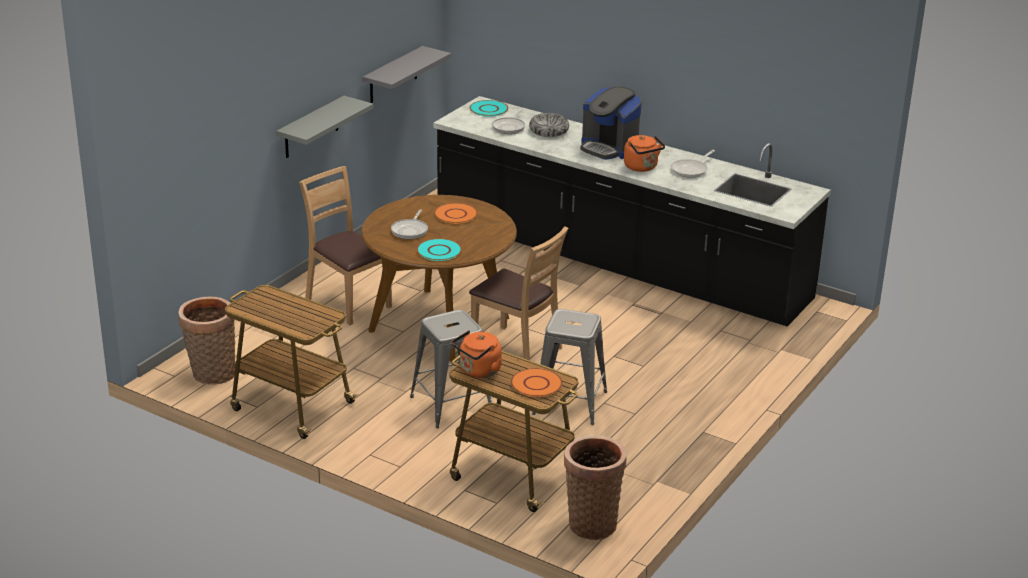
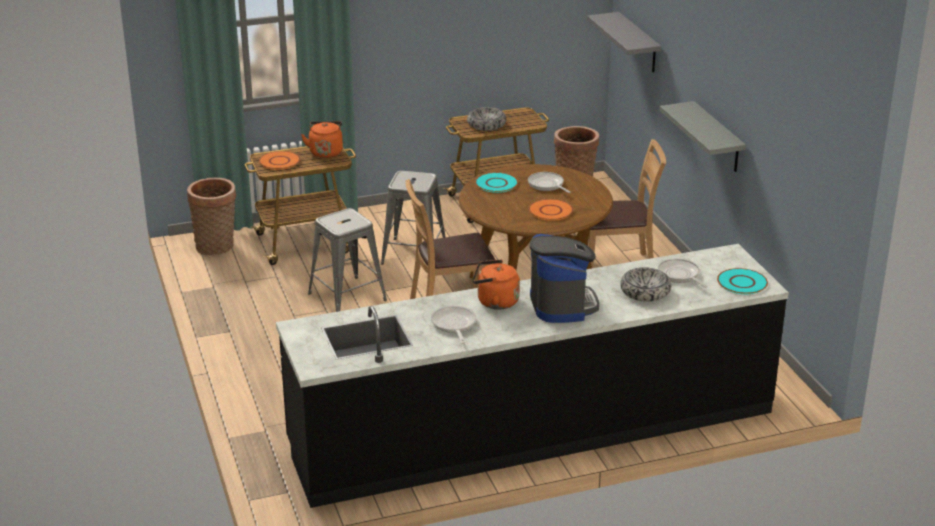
camera: 130 degrees right, 0 degrees up
(297, 315) = (486, 124): none -> bowl
(393, 75) = (791, 190): grey shelf -> grey shelf (638, 43)
(609, 148) = (562, 305): coffee machine -> coffee machine turned 90 degrees clockwise

